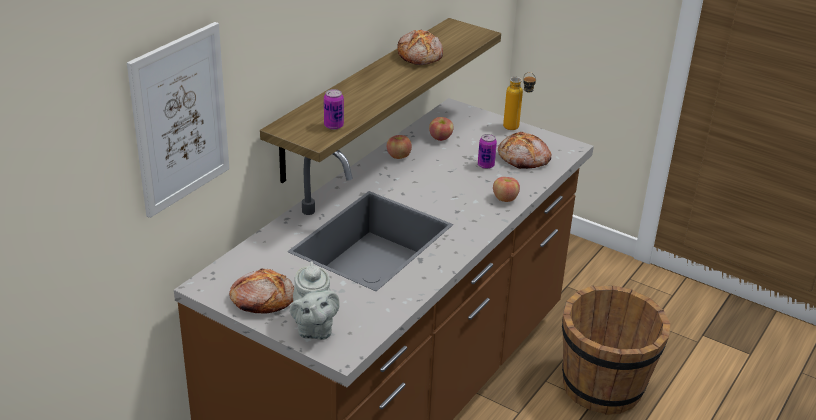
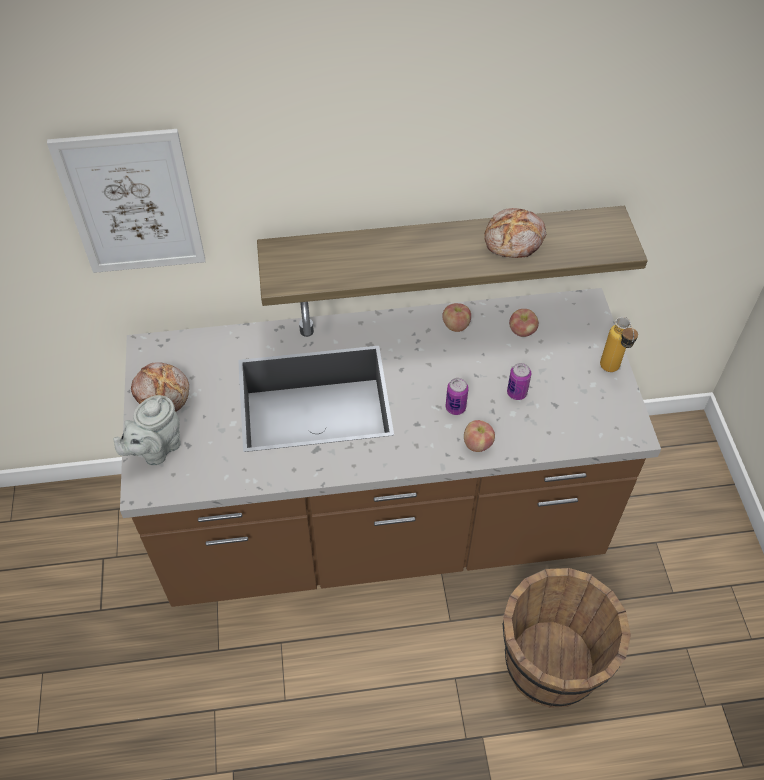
camera: 50 degrees right, 20 degrees up
(333, 126) = (314, 276): can -> can (455, 408)
(524, 159) = (564, 412): bread -> none

